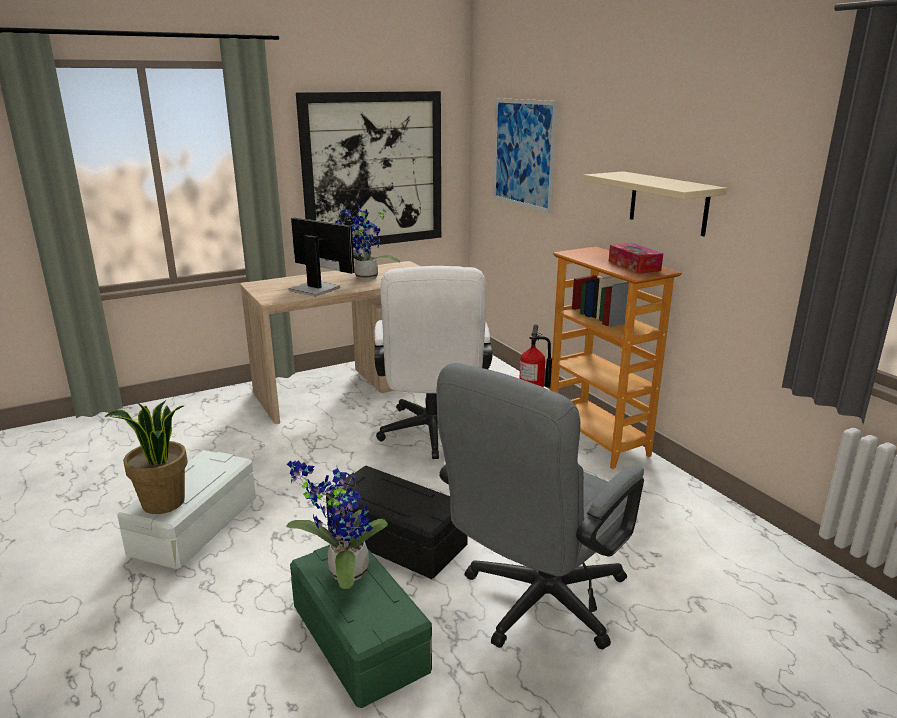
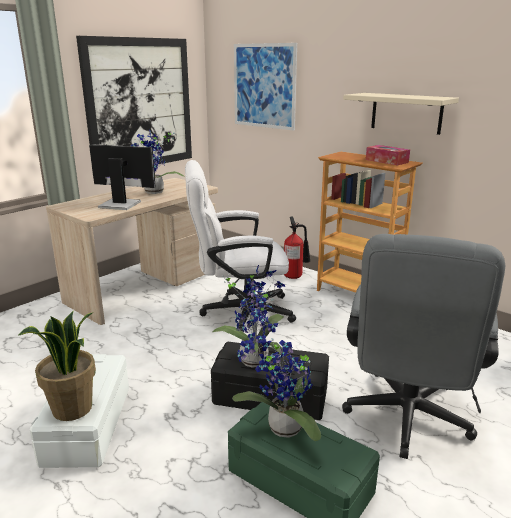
camera: 20 degrees left, 0 degrees up
(378, 490) = (255, 358): none -> potted plant
(432, 436) = (238, 312): white office chair -> white office chair turned 105 degrees clockwise

